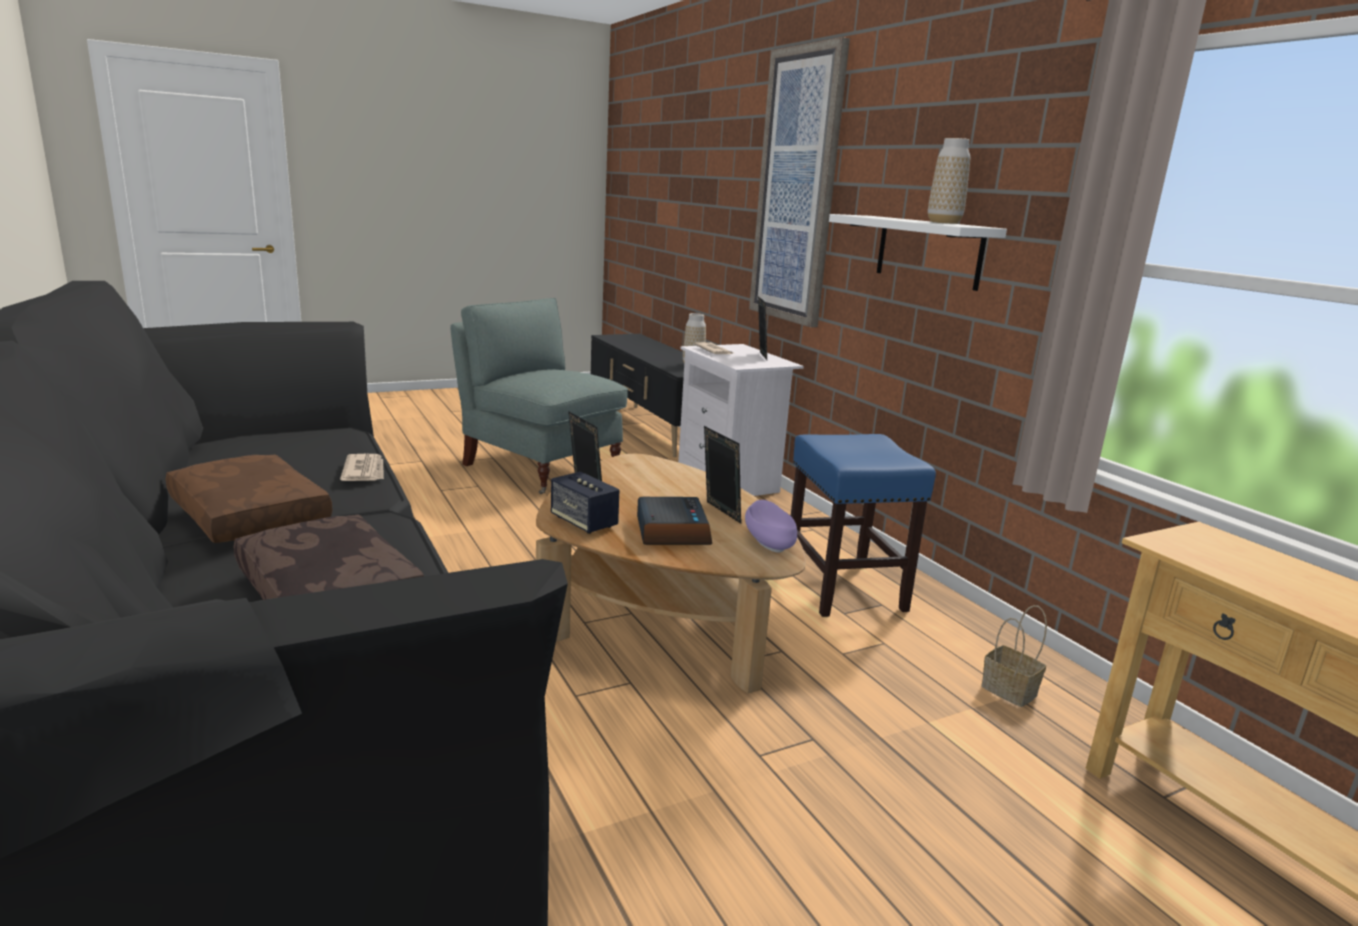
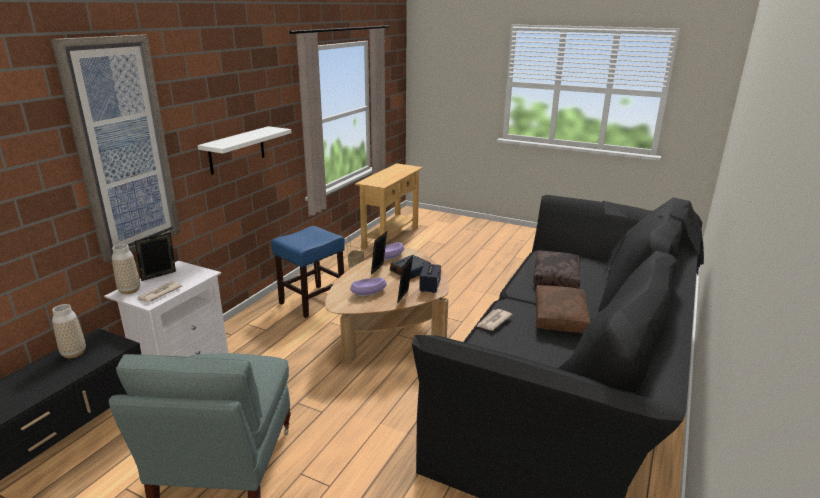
camera: 125 degrees left, 5 degrees up
(643, 482) = (368, 292): none -> purple bowl
(944, 222) = (256, 132): vase -> vase (129, 290)

